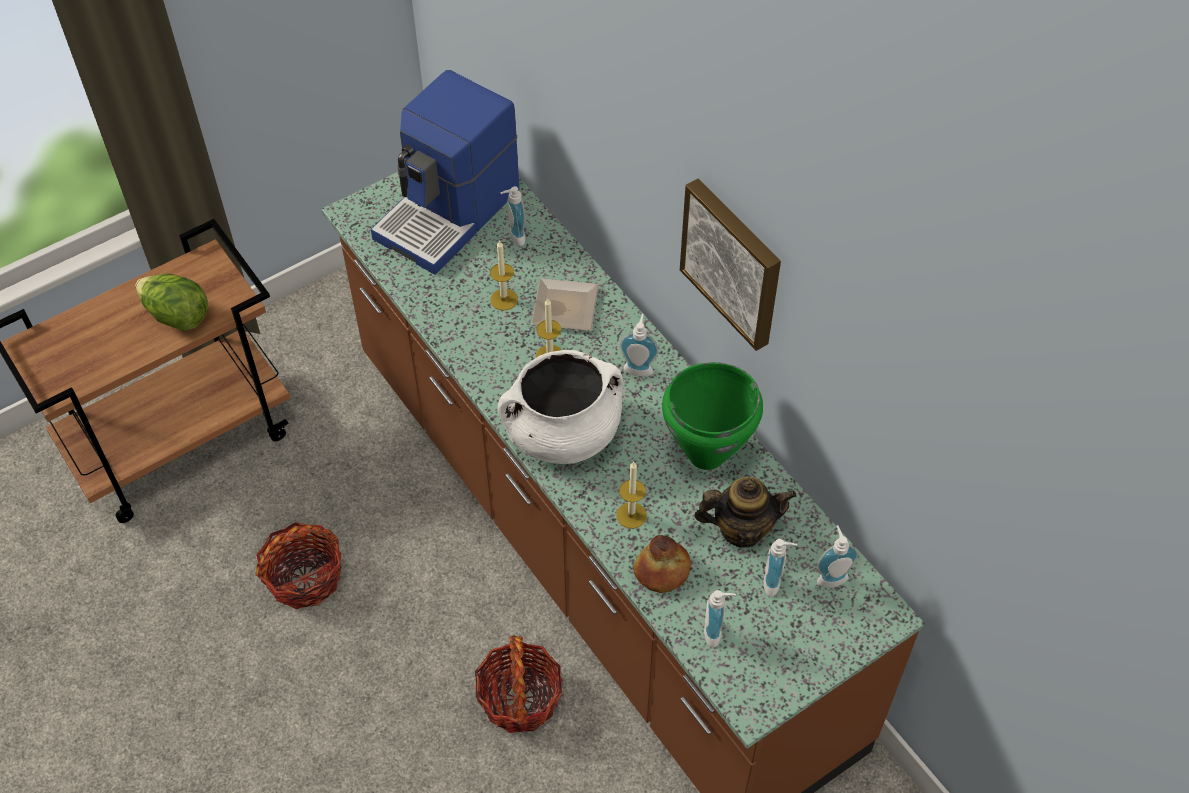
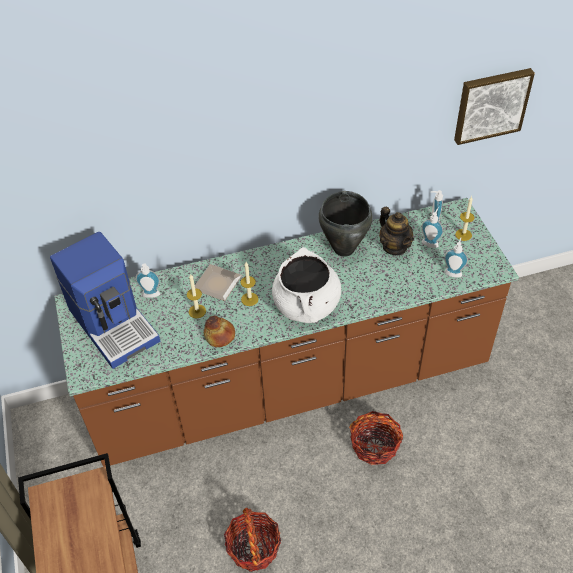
camera: 70 degrees left, 5 degrees down
(177, 316) = (87, 524): lettuce -> none
(631, 515) = (372, 288): candle -> candle (463, 235)
(638, 367) = (275, 262): soap dispenser -> none
(662, 571) = (411, 284): bread -> bread (220, 335)
(705, 454) = (343, 249): green cooking pot -> black cooking pot
(733, 262) = (298, 151): picture -> picture (491, 104)
(741, 528) = (394, 247): teapot -> teapot turned 135 degrees clockwise

